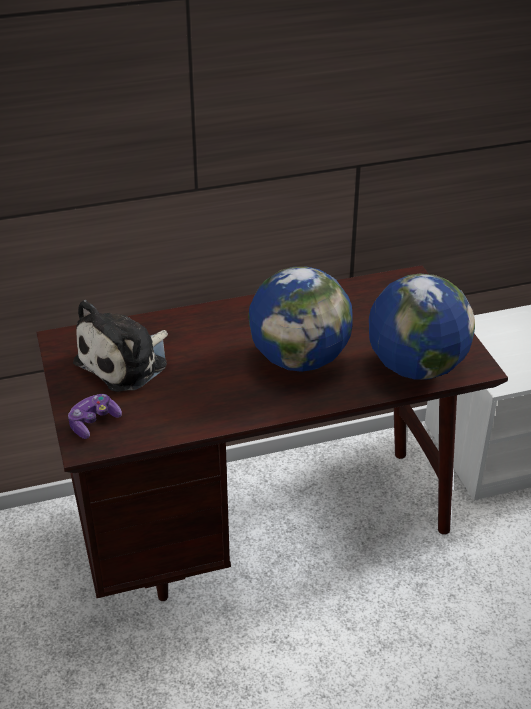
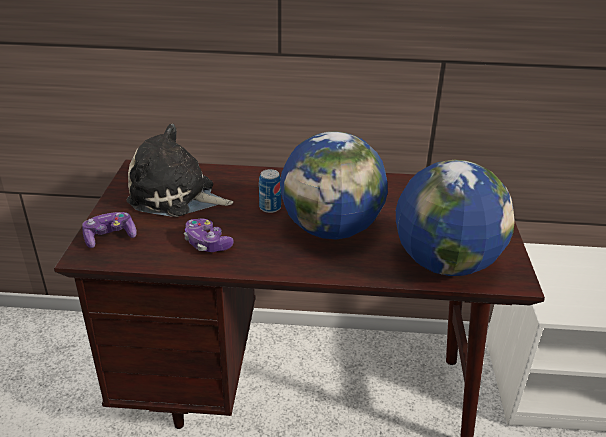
camera: 20 degrees right, 5 degrees down
(126, 362) = (176, 197): plush toy -> plush toy turned 45 degrees clockwise
(193, 404) = (207, 243): none -> game controller
(228, 351) = (270, 208): none -> can

